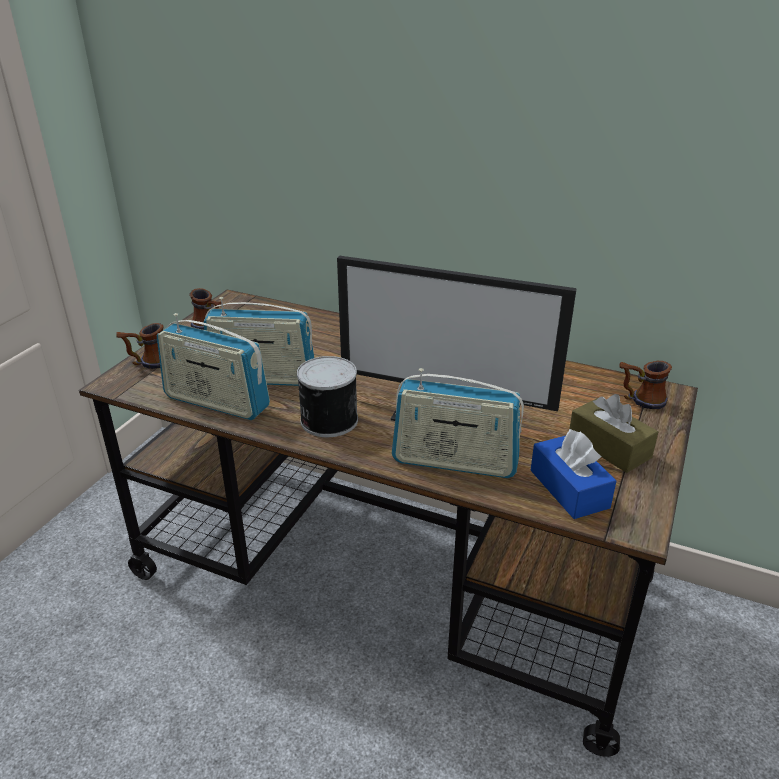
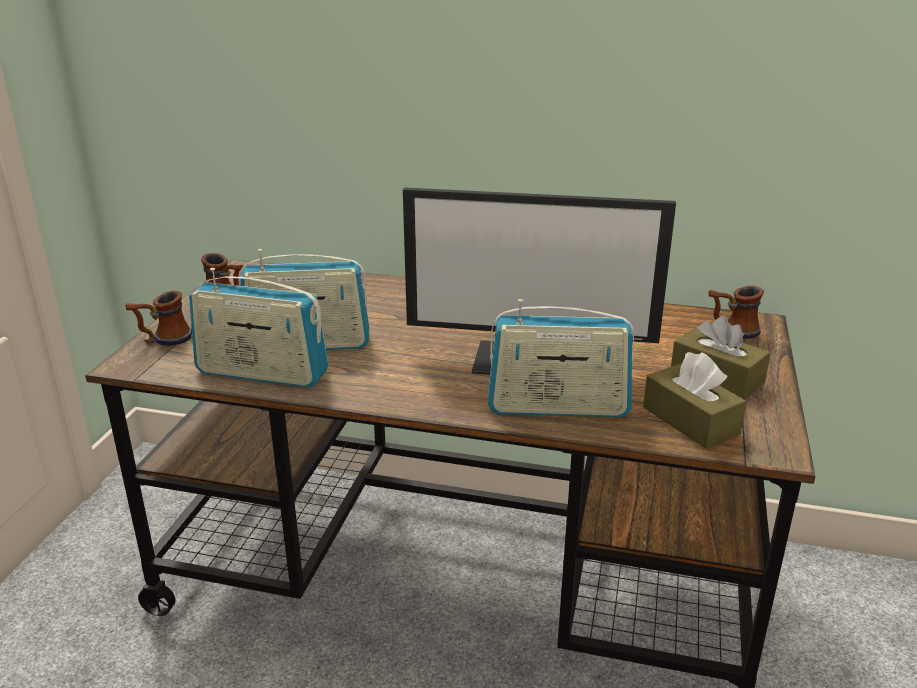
camera: 10 degrees left, 5 degrees down
(327, 420) = (399, 379): can -> none
(569, 489) = (690, 421): blue tissue box -> brown tissue box

